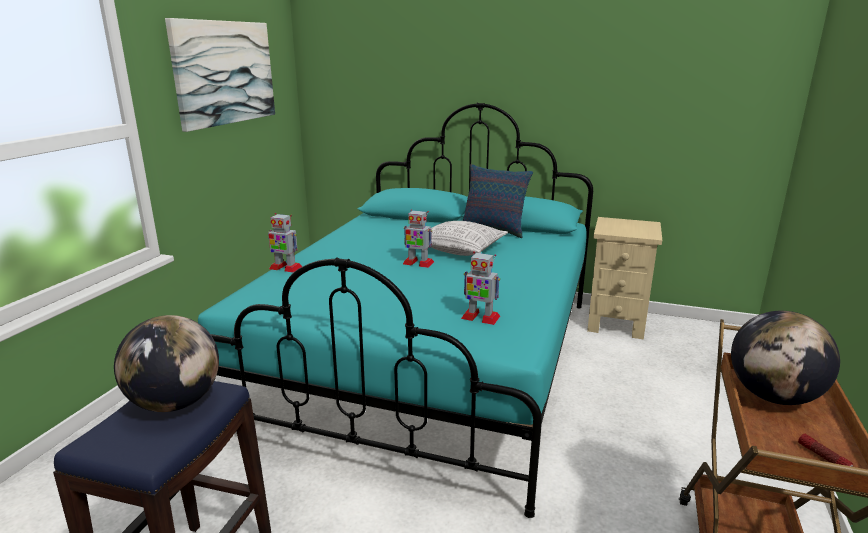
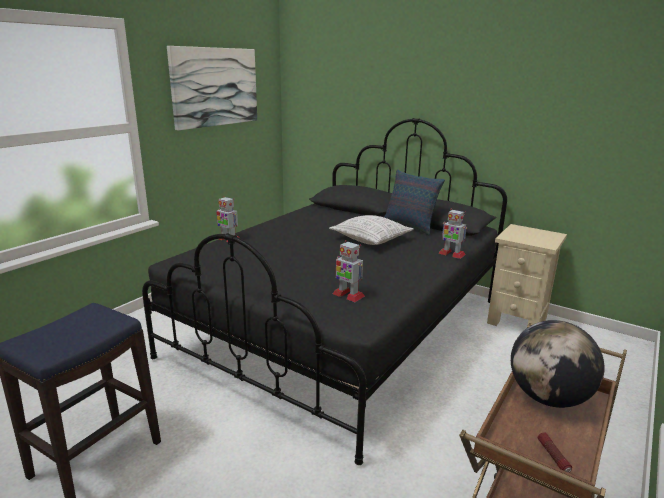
camera: 15 degrees right, 0 degrees up
(176, 403) = (86, 324): globe -> none
(418, 263) = (329, 246): toy robot -> toy robot (451, 254)
(432, 360) = (342, 327): turquoise bed -> black bed

